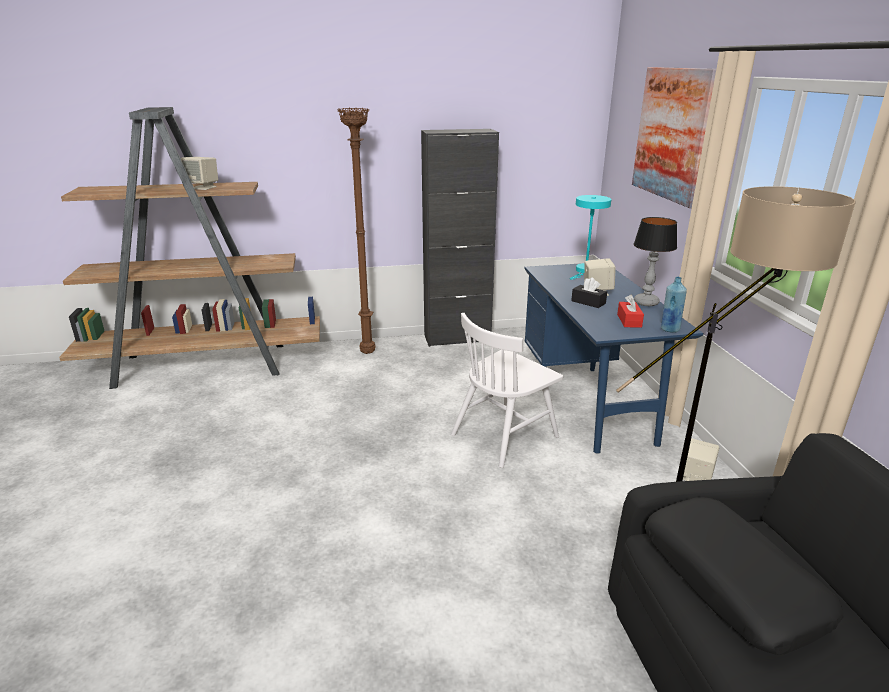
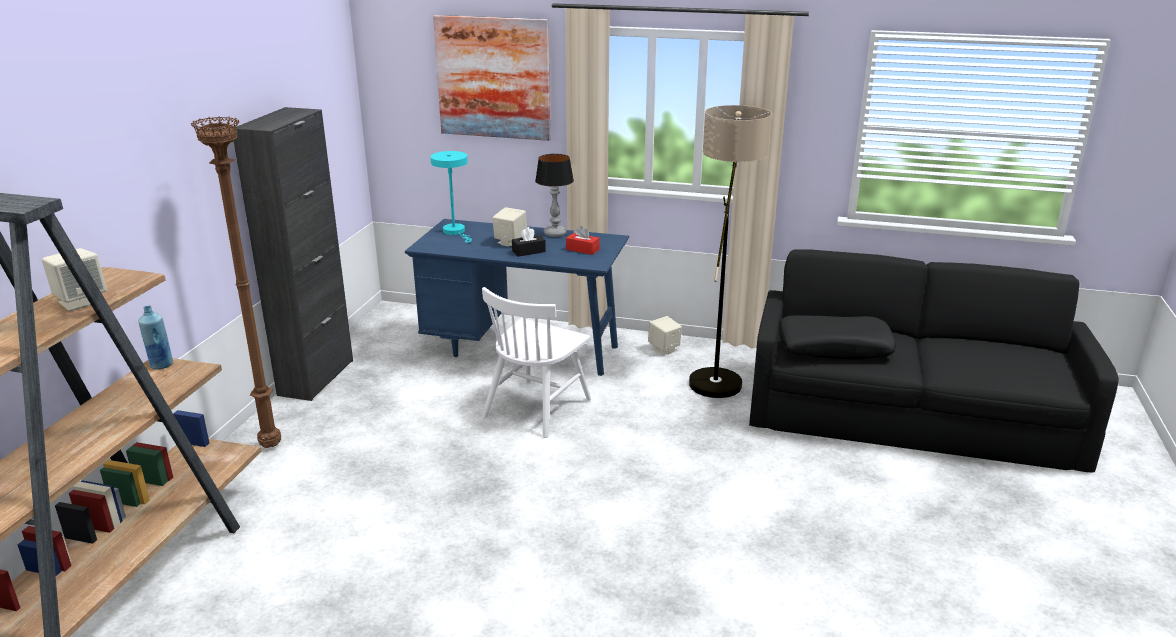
camera: 65 degrees left, 0 degrees up
(504, 435) = (537, 408): white chair -> white chair turned 45 degrees clockwise
(669, 329) = (612, 242): blue bottle -> blue bottle (161, 365)

